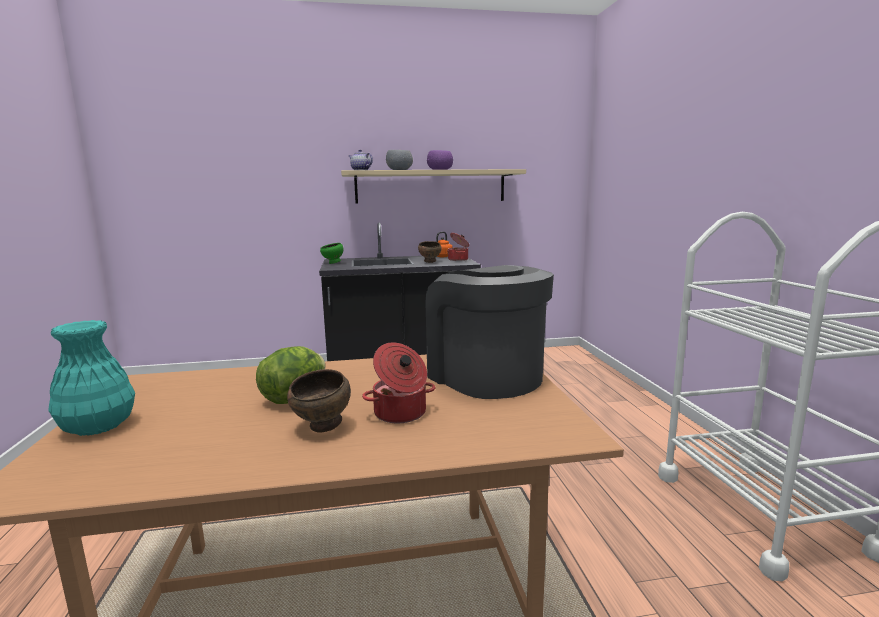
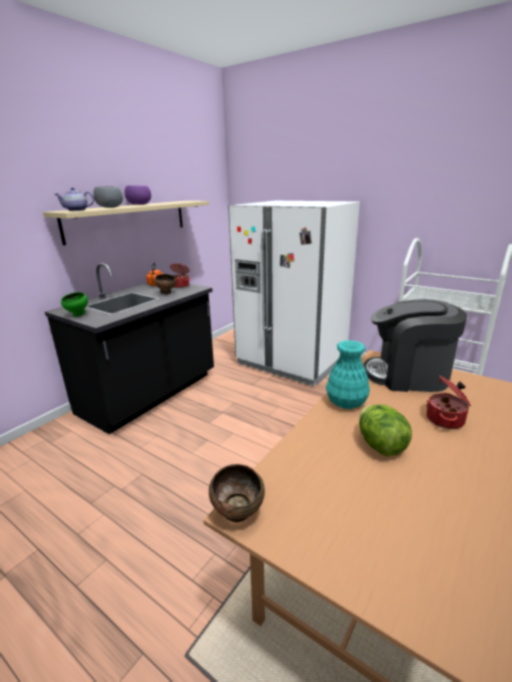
camera: 45 degrees left, 10 degrees up
(99, 426) = (351, 560): turquoise vase -> turquoise vase (345, 402)
(323, 428) = (448, 452): brown bowl -> brown bowl (239, 514)
(590, 395) = (292, 361): none -> white fridge

